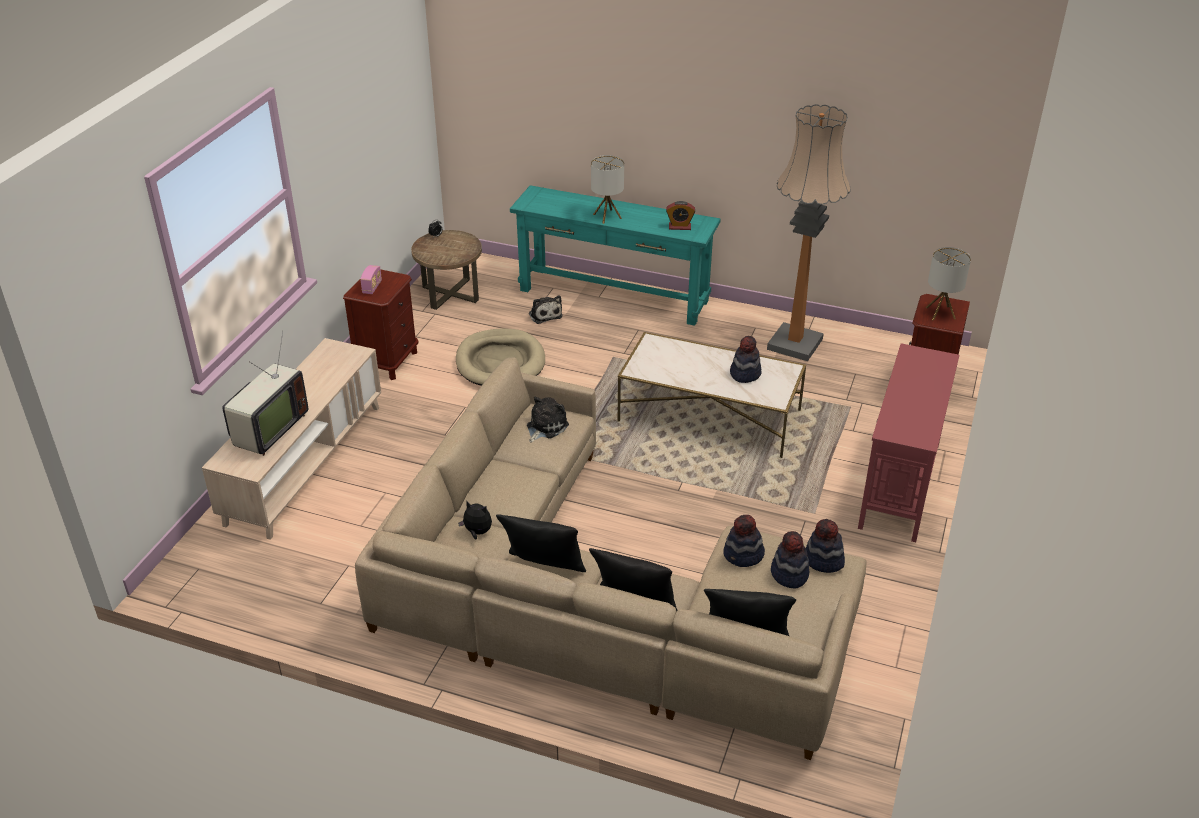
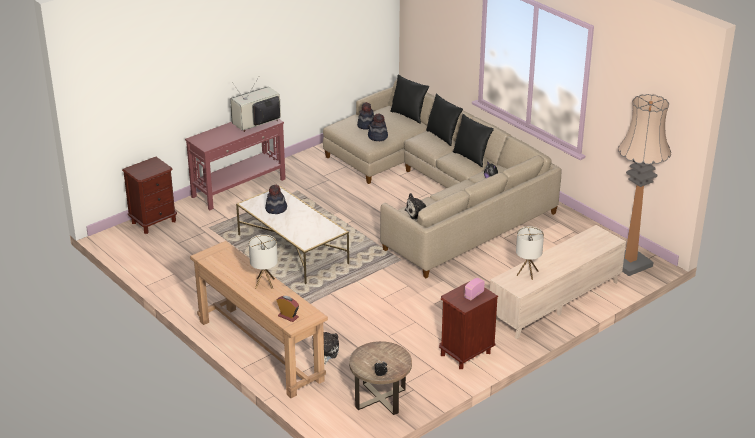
camera: 150 degrees left, 5 degrees down
(267, 431) = (581, 249): television -> television (258, 123)
(500, 362) = (388, 326): beige dog bed -> none
(613, 296) = (260, 350): turquoise console table -> brown console table
(679, 227) = (226, 257): alarm clock -> alarm clock (288, 316)
(794, 344) = (186, 272): floor lamp -> floor lamp (630, 263)
(823, 561) = (345, 127): hat -> none
(940, 313) = (149, 167): table lamp -> table lamp (527, 273)

